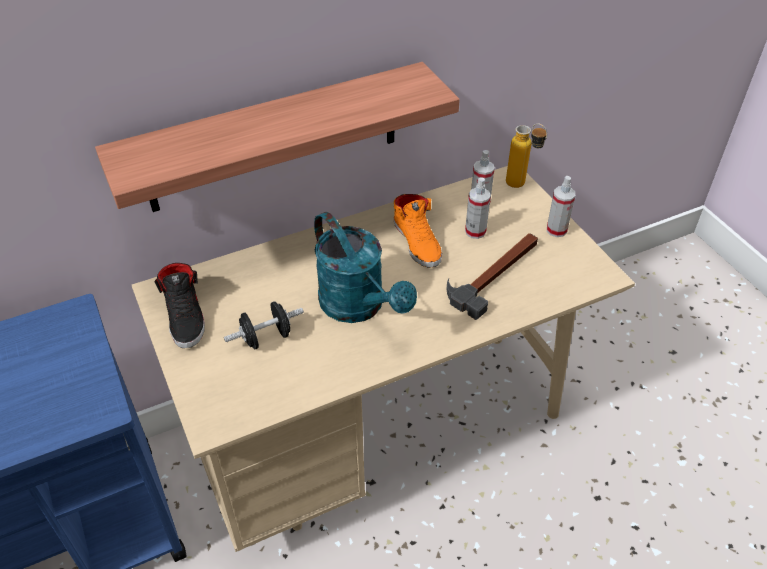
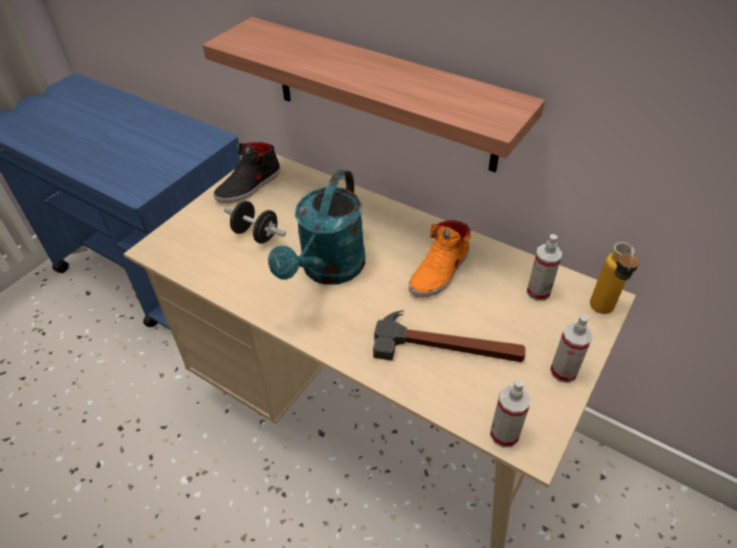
camera: 60 degrees right, 0 degrees up
(475, 231) = (494, 306): spray bottle -> spray bottle (504, 434)

